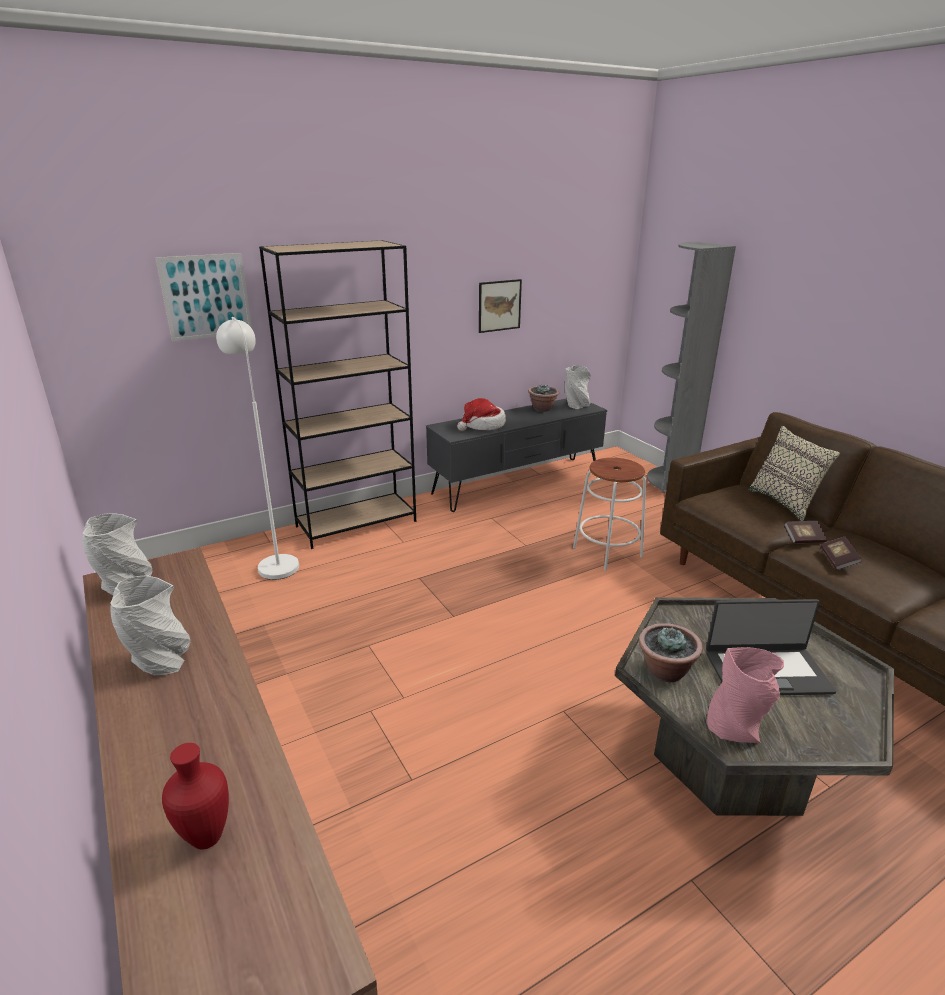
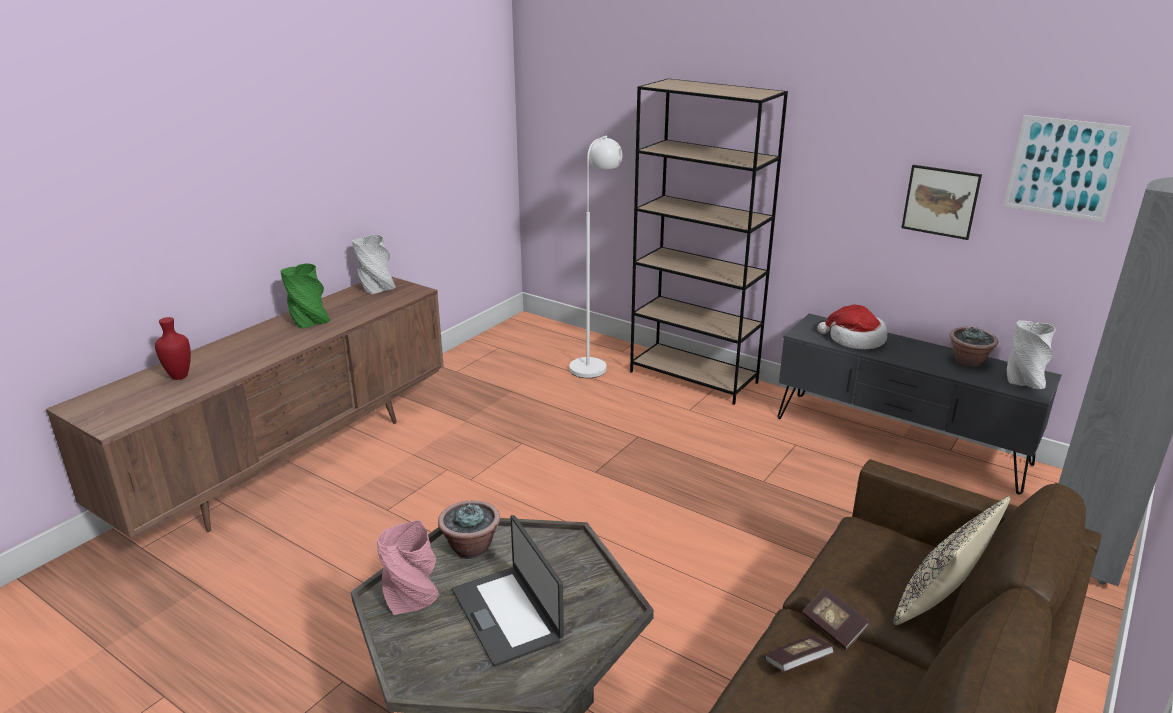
camera: 65 degrees right, 0 degrees up
(160, 661) = (309, 321): grey vase -> green vase
(206, 297) = (624, 115): picture -> picture (1063, 168)
(607, 552) = (813, 543): white stool -> none

